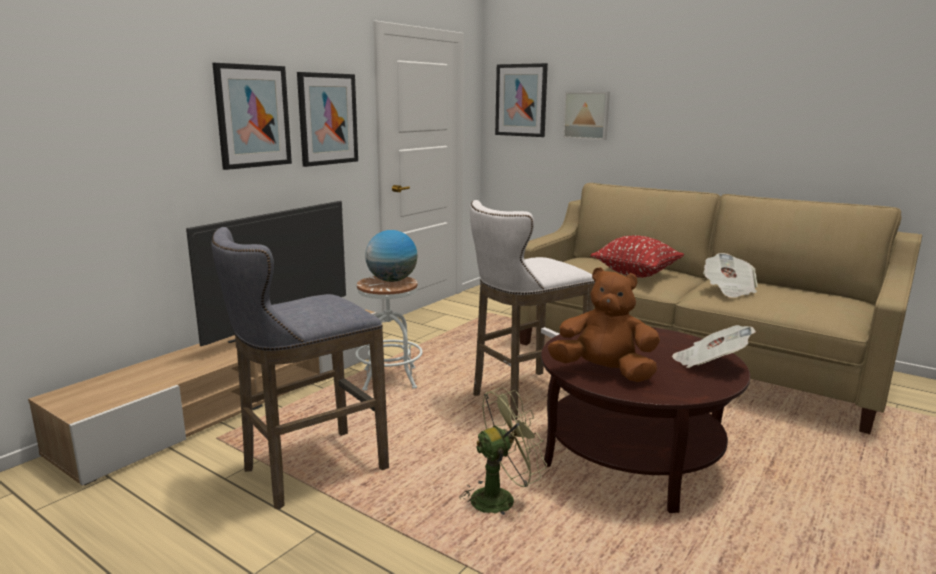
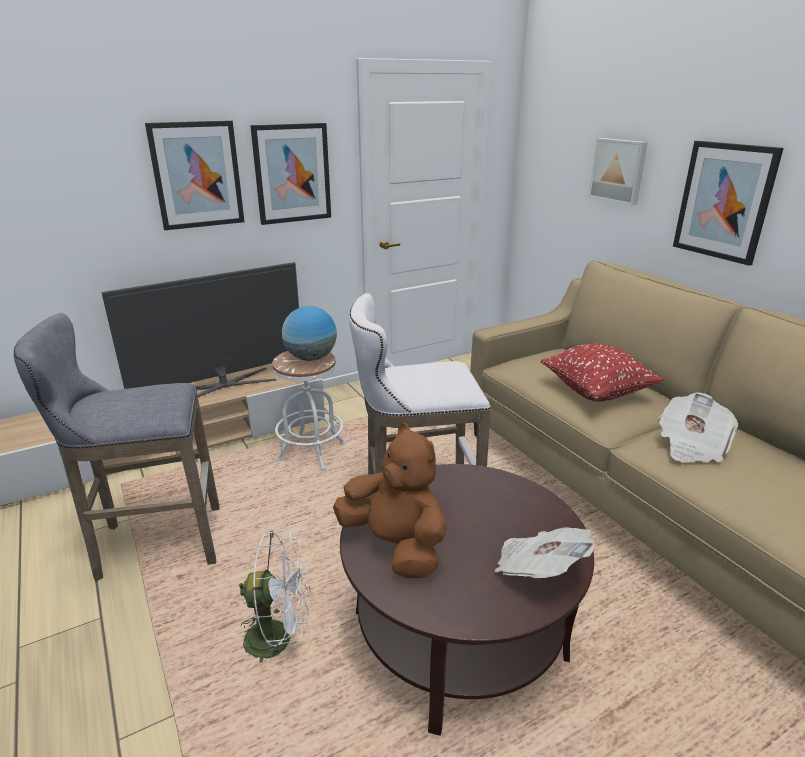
camera: 25 degrees right, 10 degrees up
(500, 498) = (279, 638): green fan -> white fan
(521, 100) = (554, 144): picture -> picture (724, 201)

